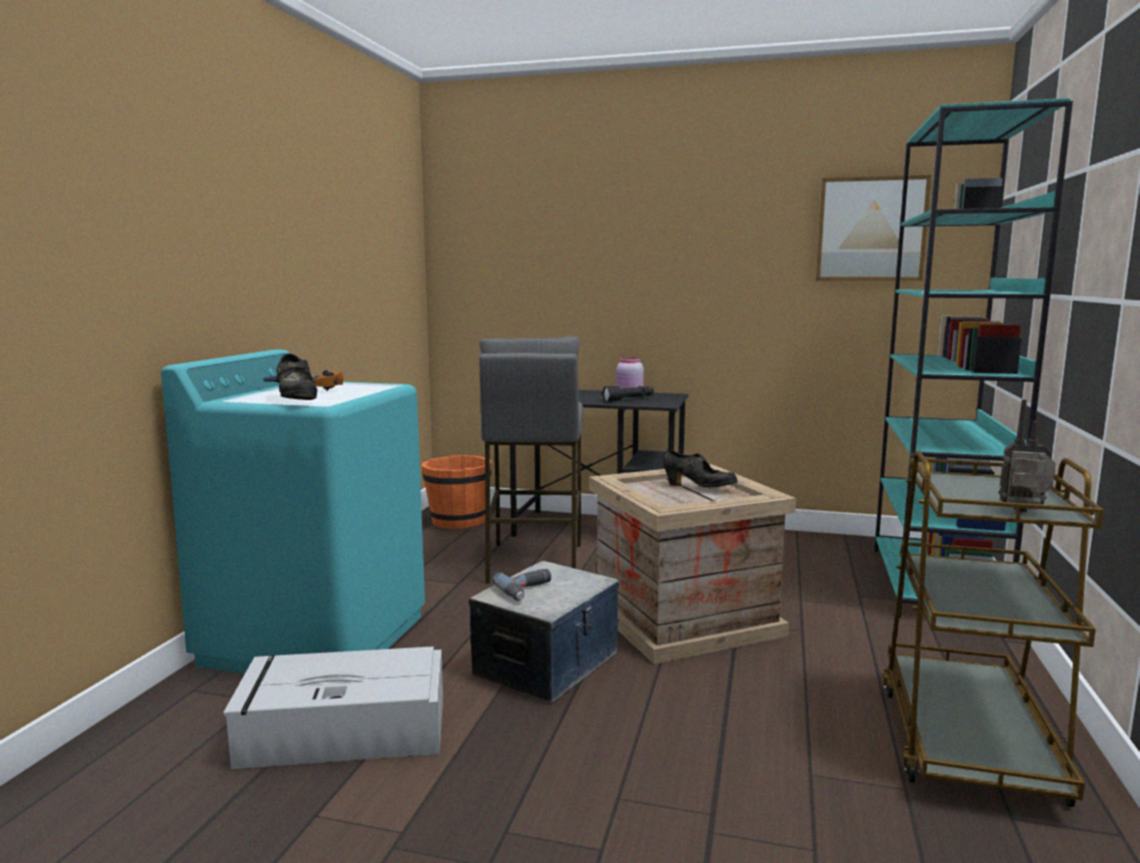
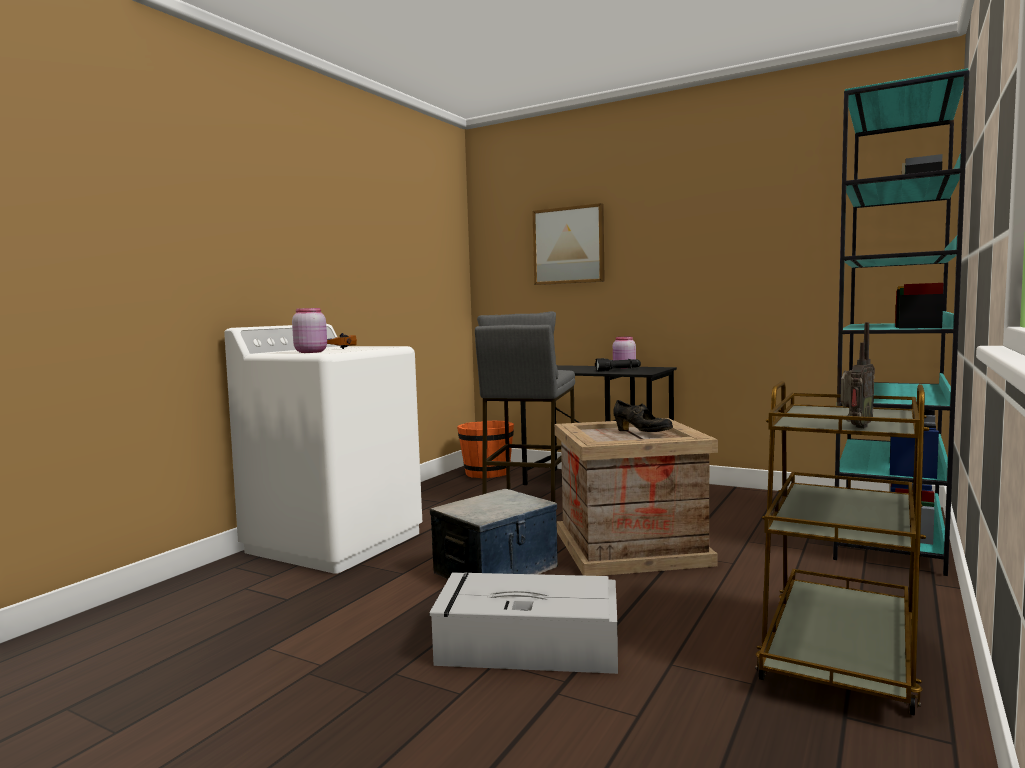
camera: 15 degrees right, 5 degrees down
(297, 400) = (311, 352): black shoe -> pink jar
(316, 638) = (335, 542): turquoise washing machine -> white washing machine
(341, 729) = (318, 599): grey storage box -> grey storage box (526, 644)
(528, 590) = (477, 506): power drill -> none
(871, 229) = (834, 214): picture -> picture (569, 245)
(1024, 512) = (855, 427): radio -> radio turned 105 degrees clockwise

